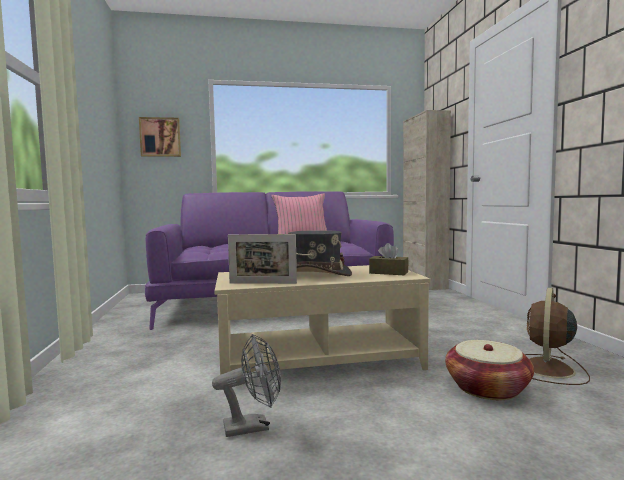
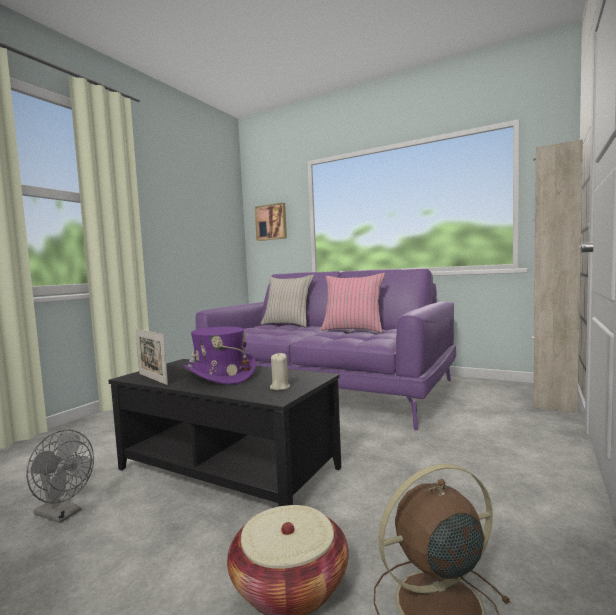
camera: 40 degrees right, 0 degrees up
(222, 244) = (288, 324): none -> beige pillow
(315, 274) = (220, 376): grey hat -> purple hat
(318, 360) = (228, 467): beige coffee table -> black coffee table
(388, 273) = (279, 387): brown tissue box -> beige candle

